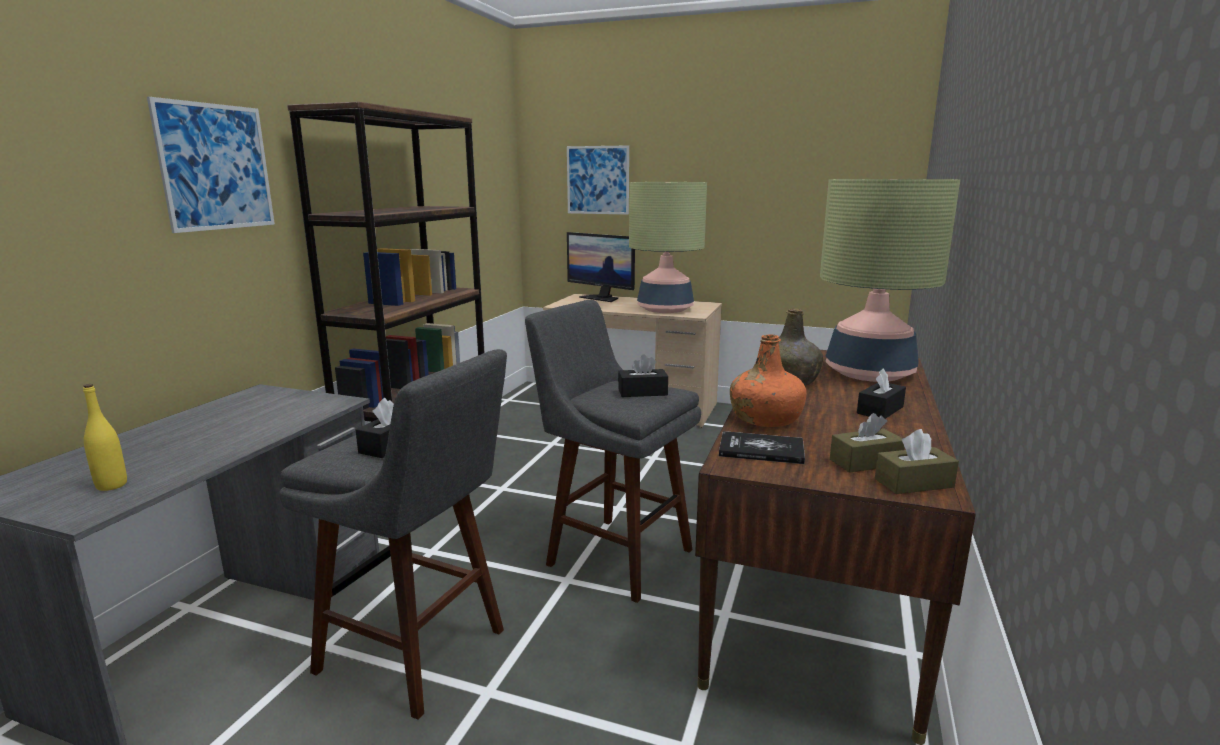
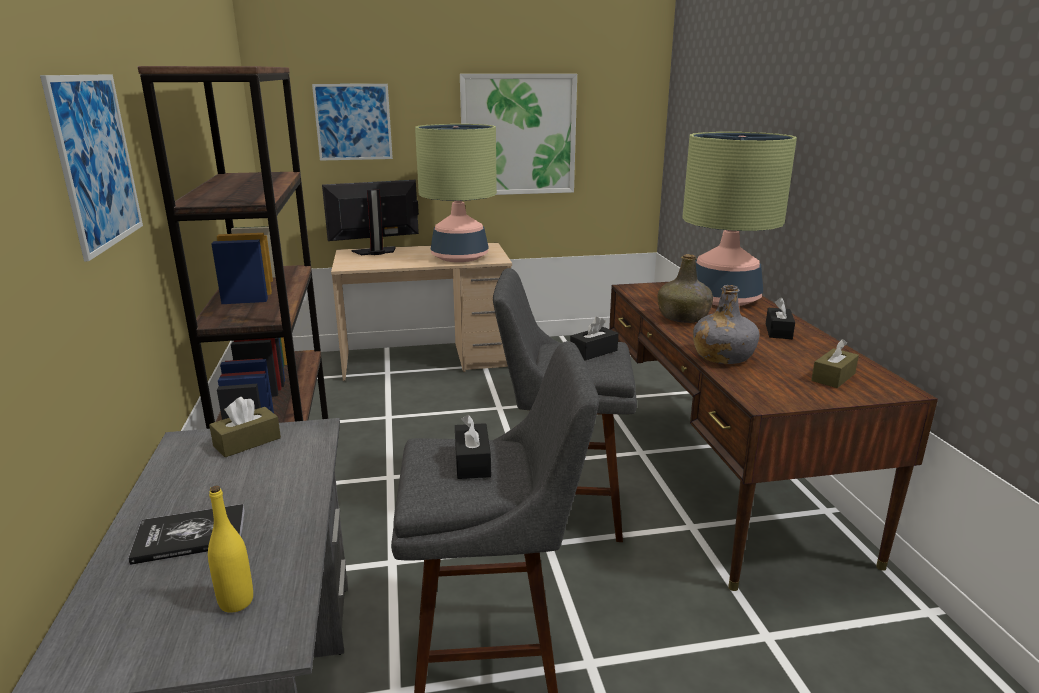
camera: 30 degrees left, 5 degrees up
(601, 298) = (375, 252): monitor -> monitor turned 150 degrees clockwise
(750, 195) = (518, 135): none -> picture
(761, 449) = (760, 384): book -> book (190, 536)
(765, 419) = (722, 356): orange bottle -> grey bottle
(914, 483) = (880, 386): brown tissue box -> brown tissue box (247, 442)

